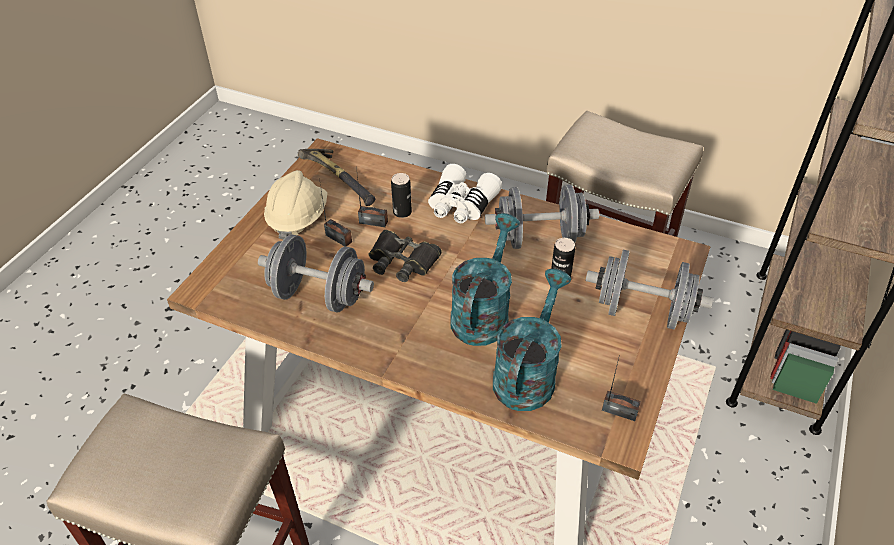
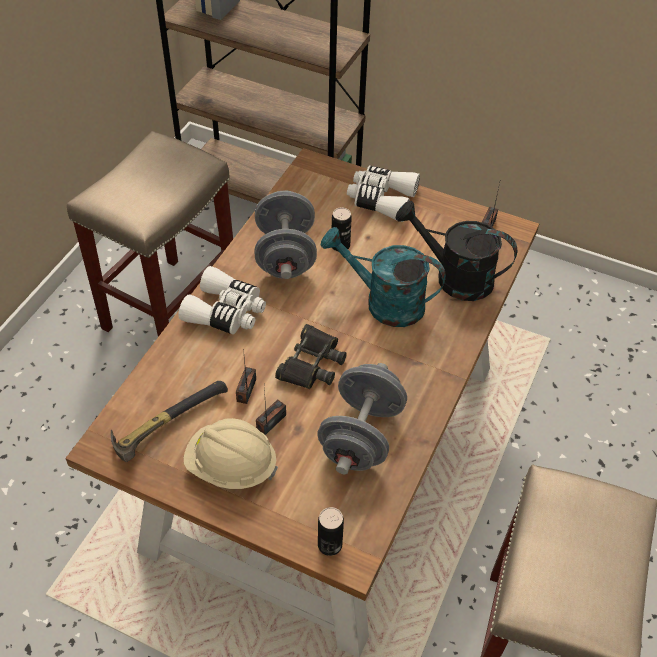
camera: 90 degrees left, 5 degrees up
(402, 212) = (232, 364): can -> can (330, 545)
(527, 373) = (454, 277): turquoise watering can -> black watering can
(642, 311) = (381, 199): grey dumbbell -> white binoculars

